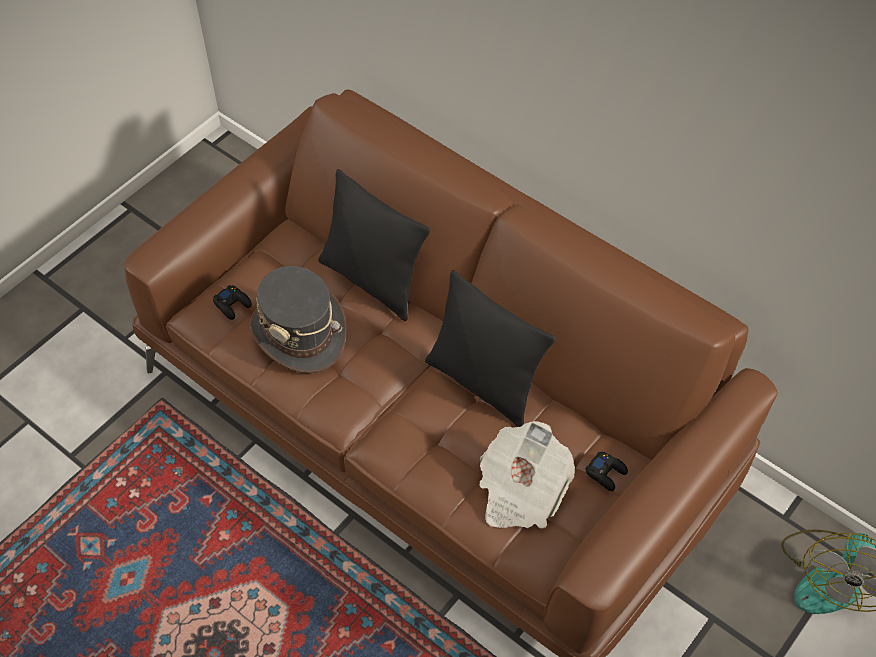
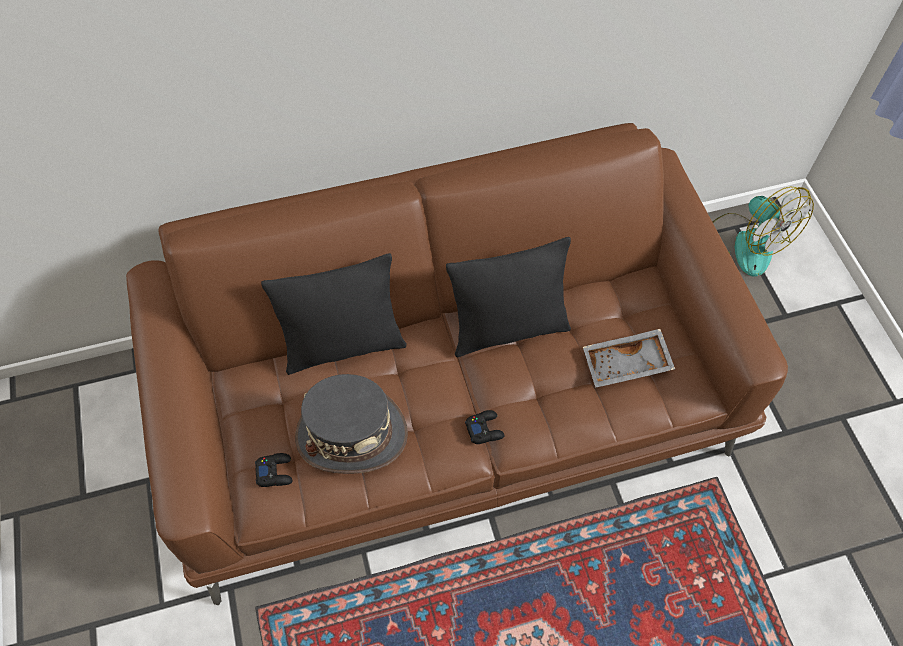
camera: 55 degrees left, 5 degrees up
(520, 491) = (626, 365): newspaper -> grey tray
(606, 473) = (649, 299): black game controller -> black game controller (484, 429)

